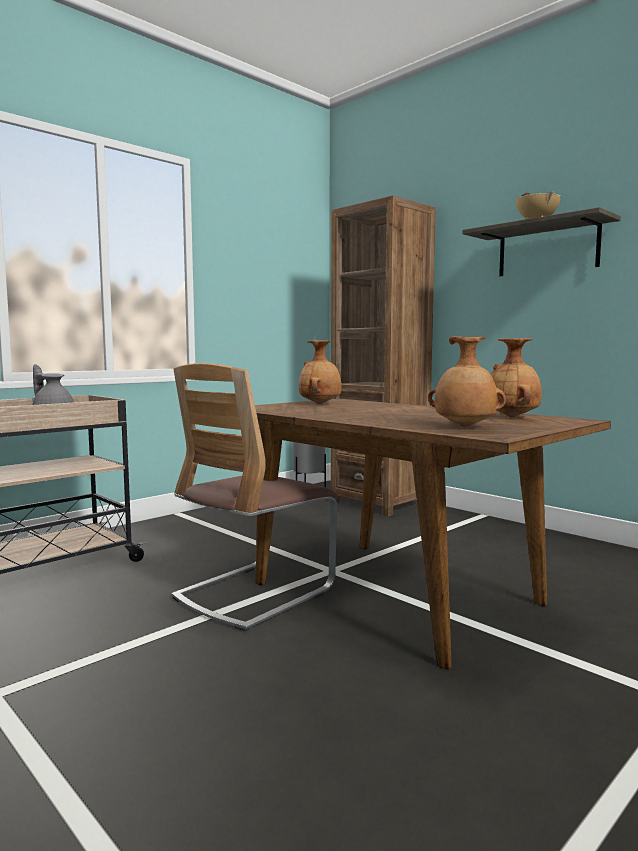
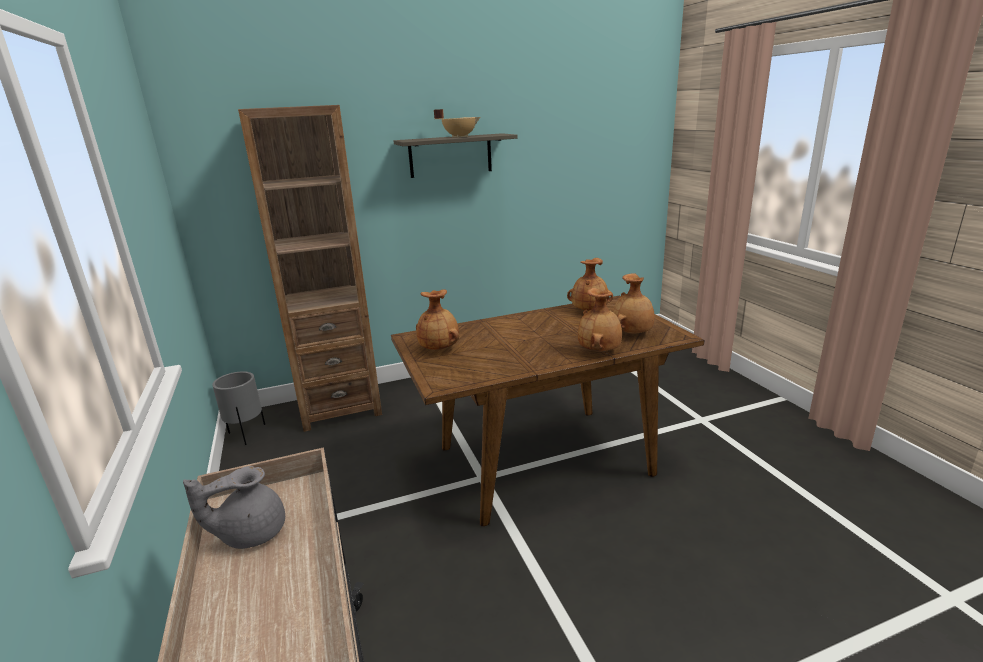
camera: 65 degrees left, 15 degrees up
(254, 593) = (504, 531): chair -> none
(384, 423) = (600, 351): none -> brown vase

